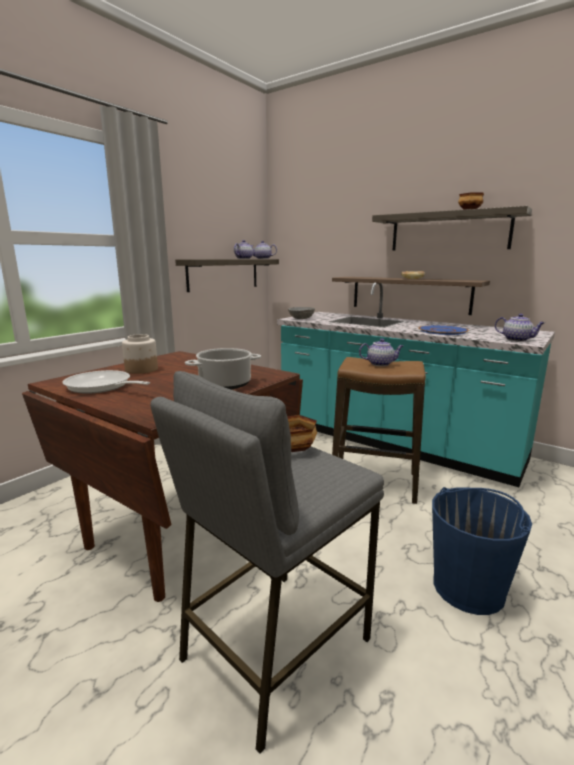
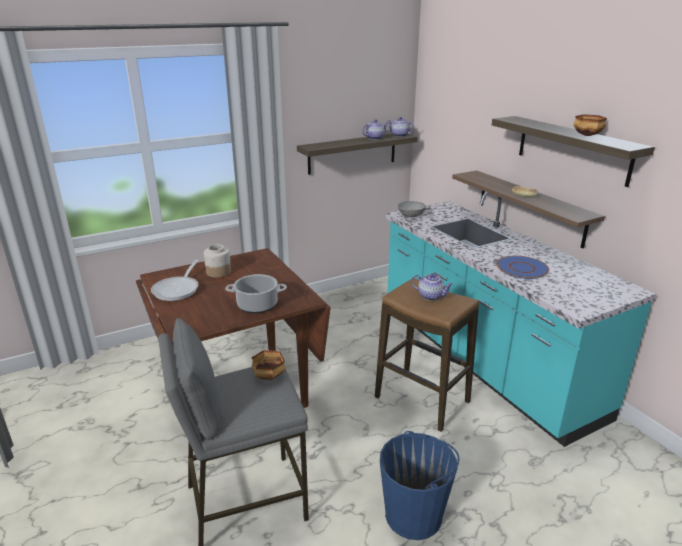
camera: 25 degrees right, 10 degrees up
(102, 387) = (178, 289): frying pan -> frying pan turned 135 degrees counterclockwise
(517, 340) = (575, 302): teapot -> none

